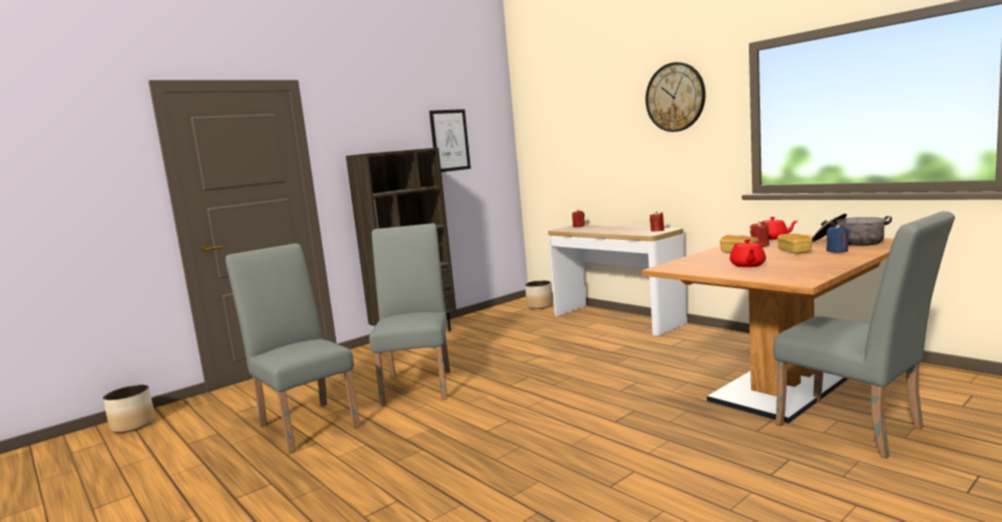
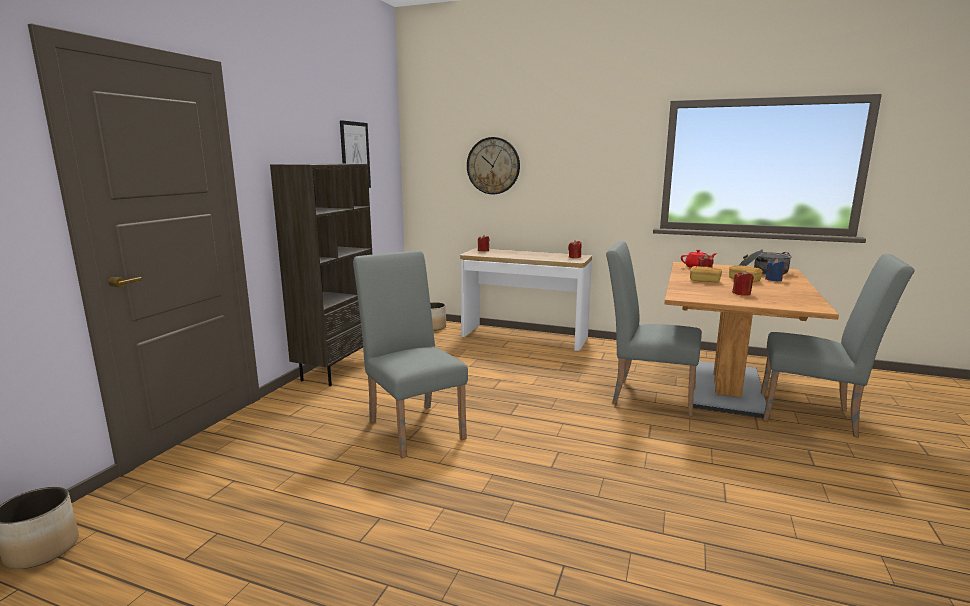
camera: 30 degrees left, 5 degrees up
(306, 423) = (333, 495): grey chair -> grey chair (646, 395)
(675, 97) = (593, 138): wall clock -> wall clock (493, 166)
(747, 265) = (741, 293): red teapot -> red candle

